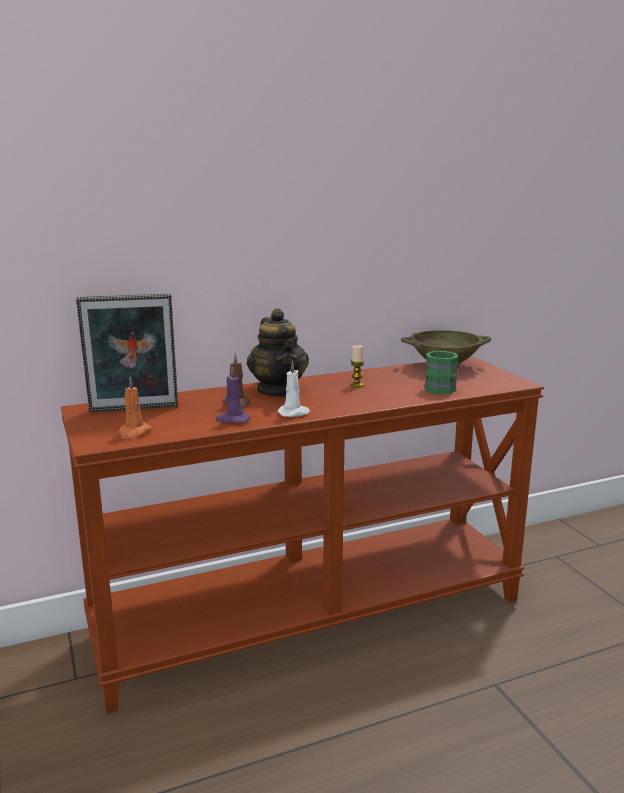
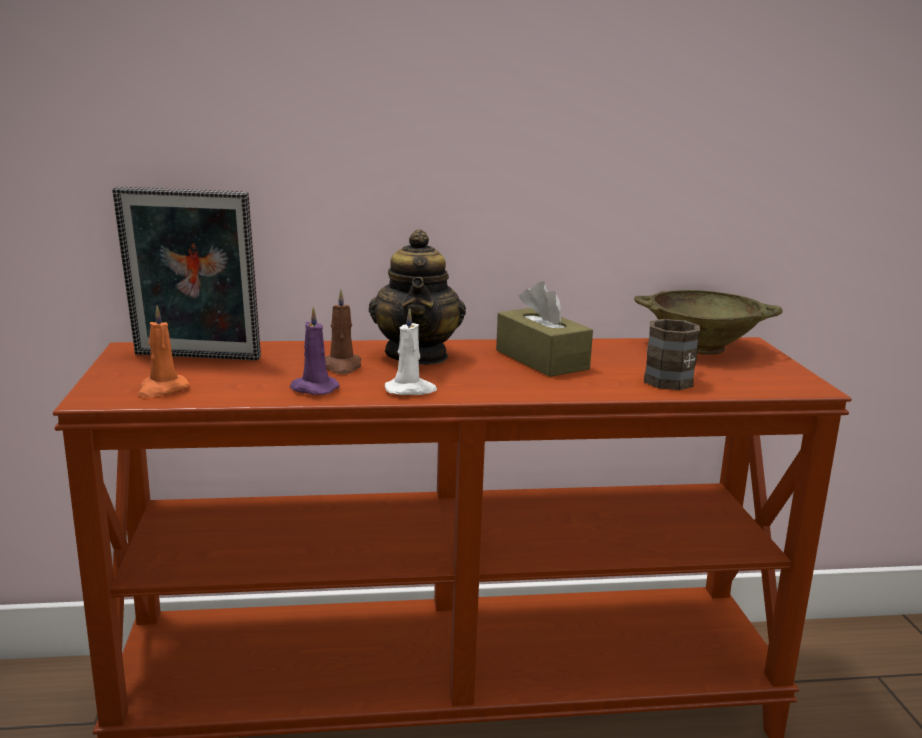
camera: 15 degrees right, 0 degrees up
(357, 384) = (541, 359): candle -> brown tissue box
(441, 387) = (672, 378): green mug -> brown mug

